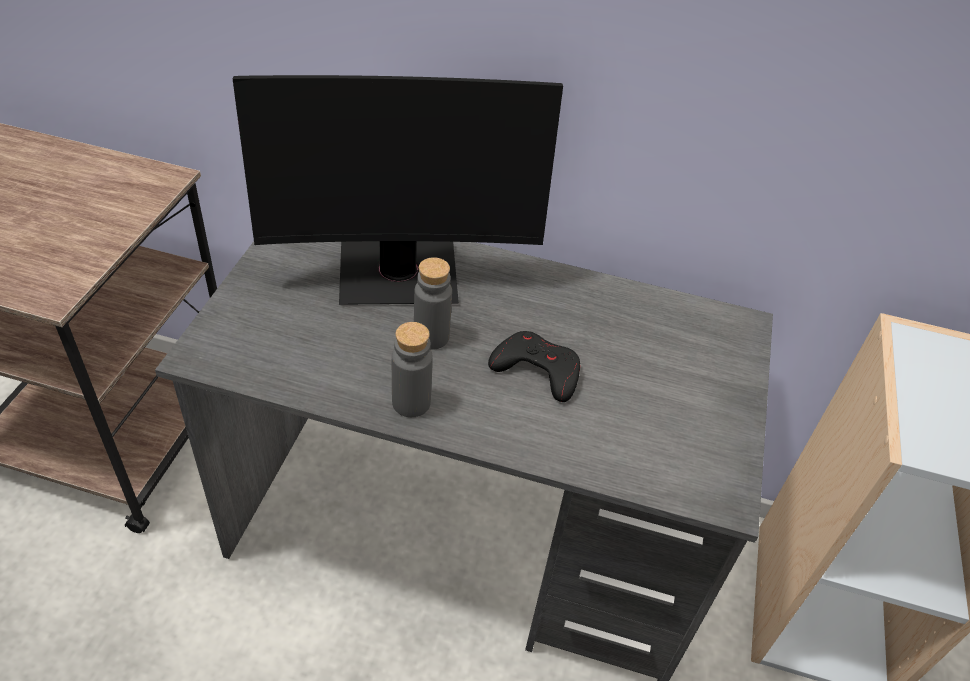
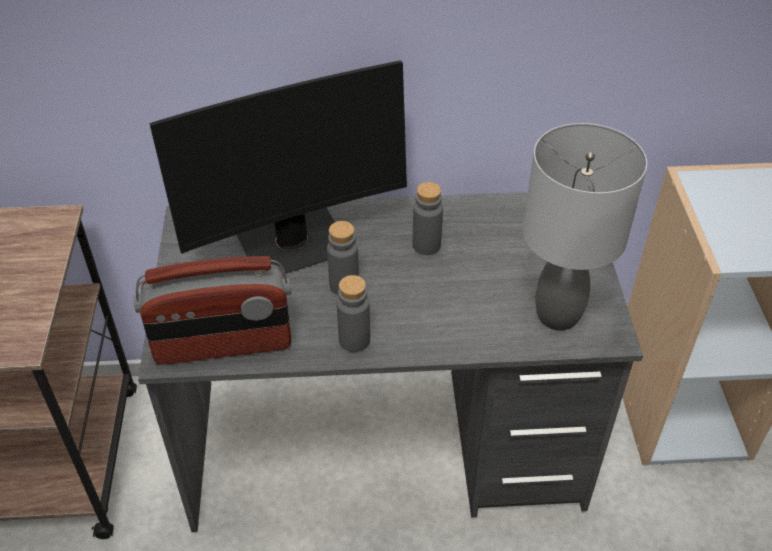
camera: 15 degrees left, 0 degrees up
(264, 361) = (223, 345): none -> radio
(537, 370) = (436, 286): black game controller -> none
(547, 320) = (426, 245): none -> grey bottle
(671, 451) = (559, 315): none -> grey table lamp

